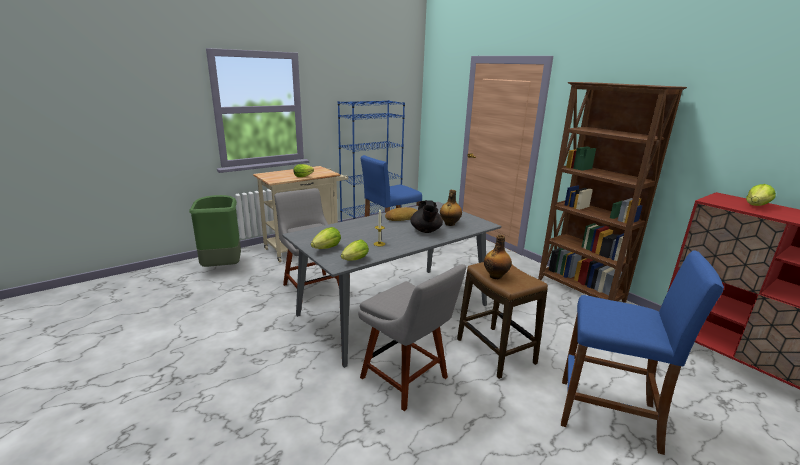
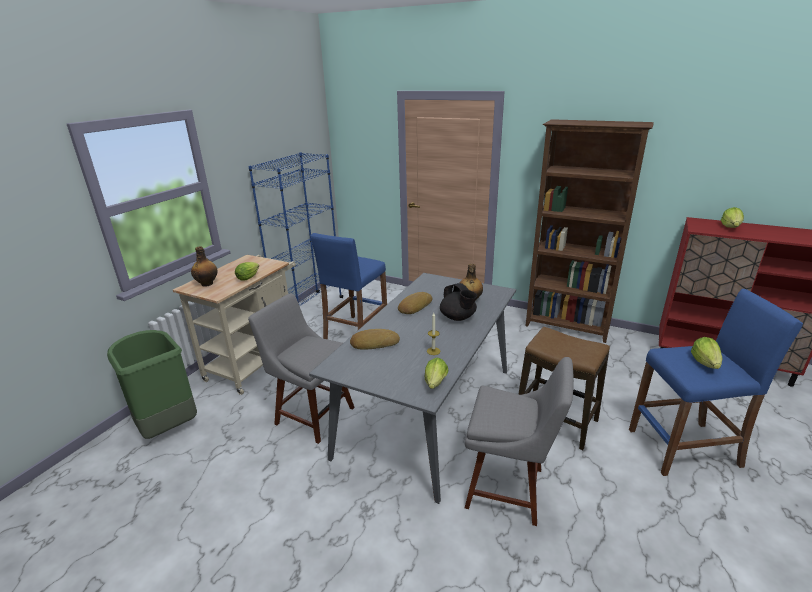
camera: 25 degrees left, 5 degrees up
(327, 248) = (387, 377): lettuce -> lettuce (705, 363)
(344, 230) = (374, 343): none -> bread
(496, 276) = (561, 351): bottle -> bottle (207, 284)

